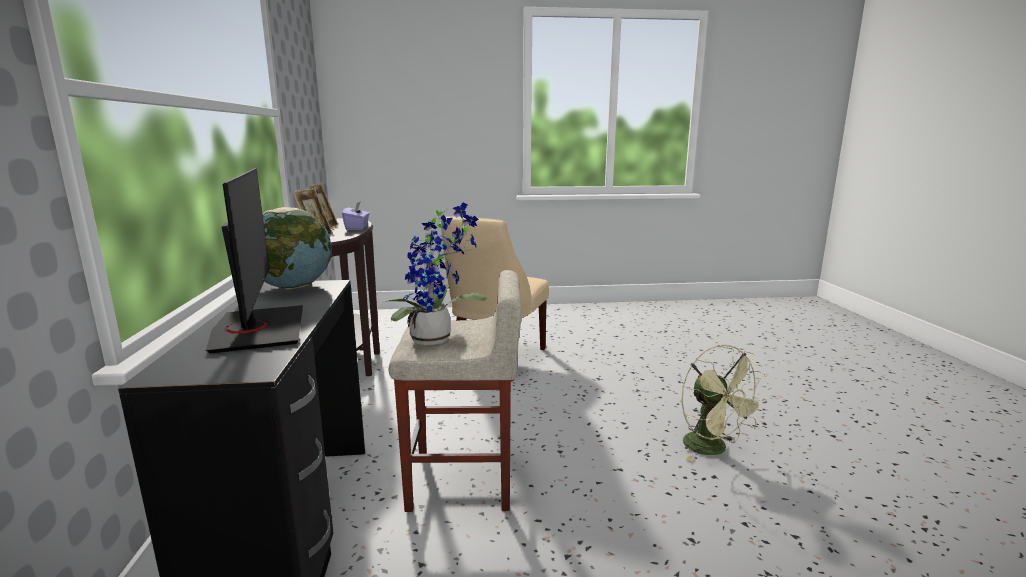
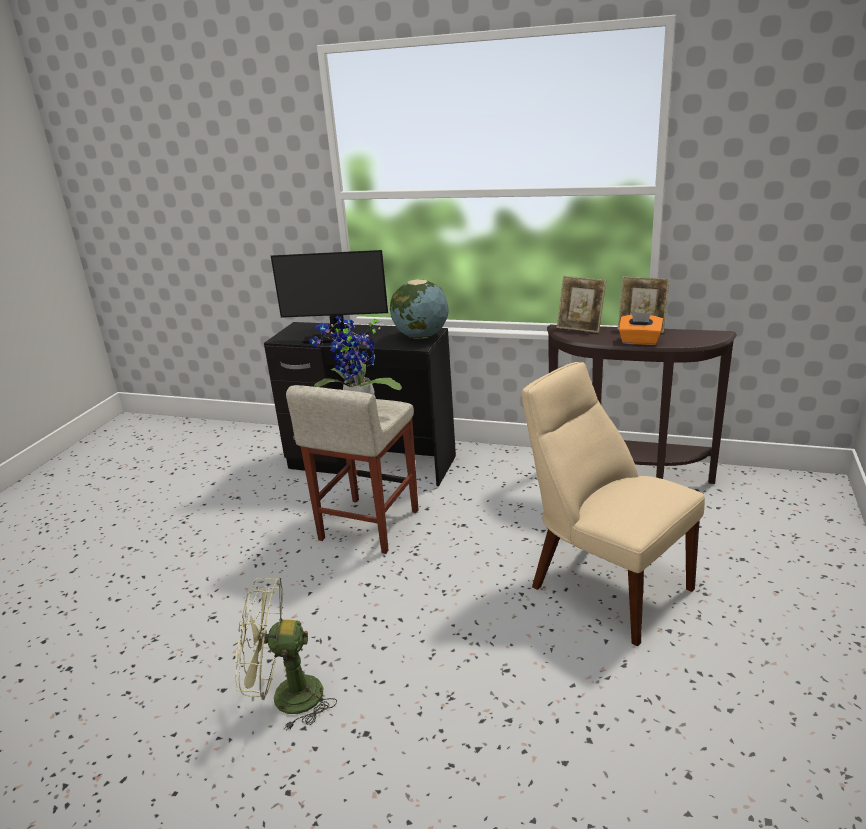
camera: 115 degrees right, 10 degrees up
(357, 228) = (639, 341): purple tissue box -> orange tissue box

